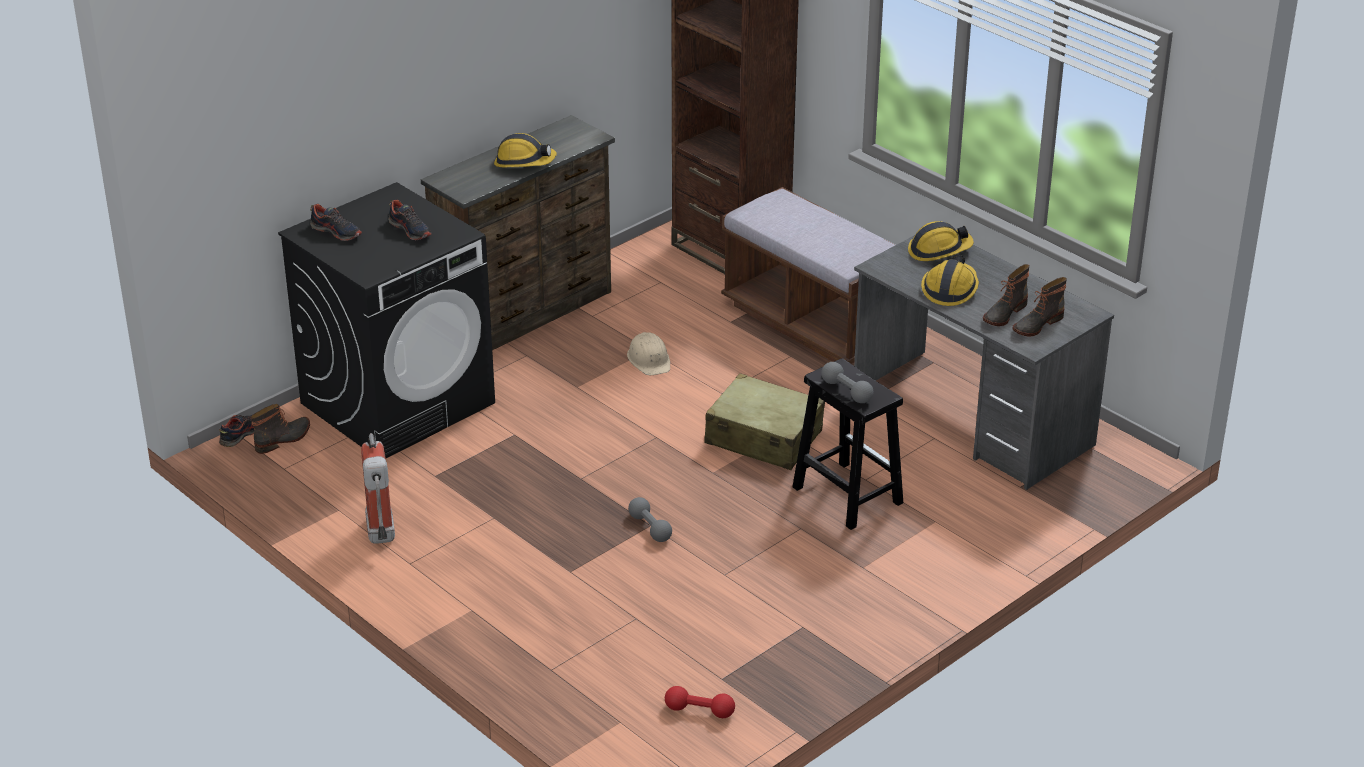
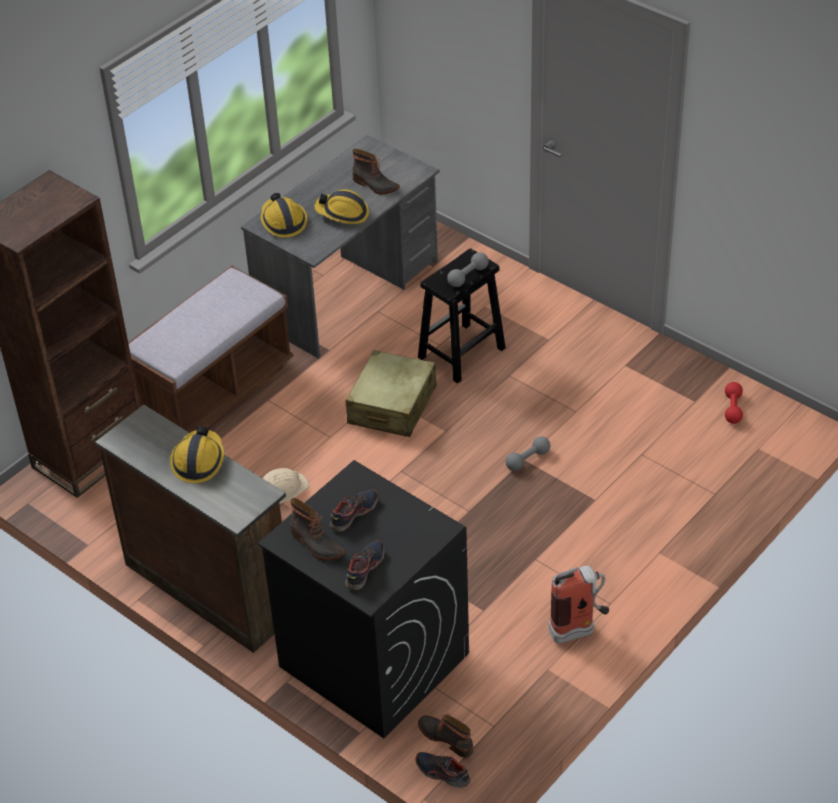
camera: 95 degrees left, 10 degrees up
(1036, 324) = (388, 169): boot -> boot (316, 545)

